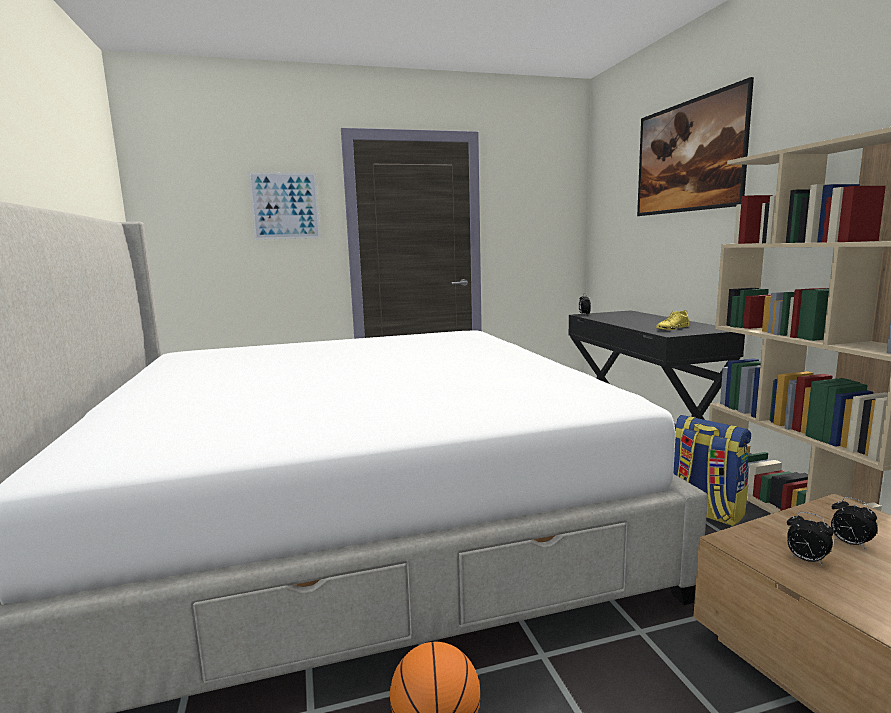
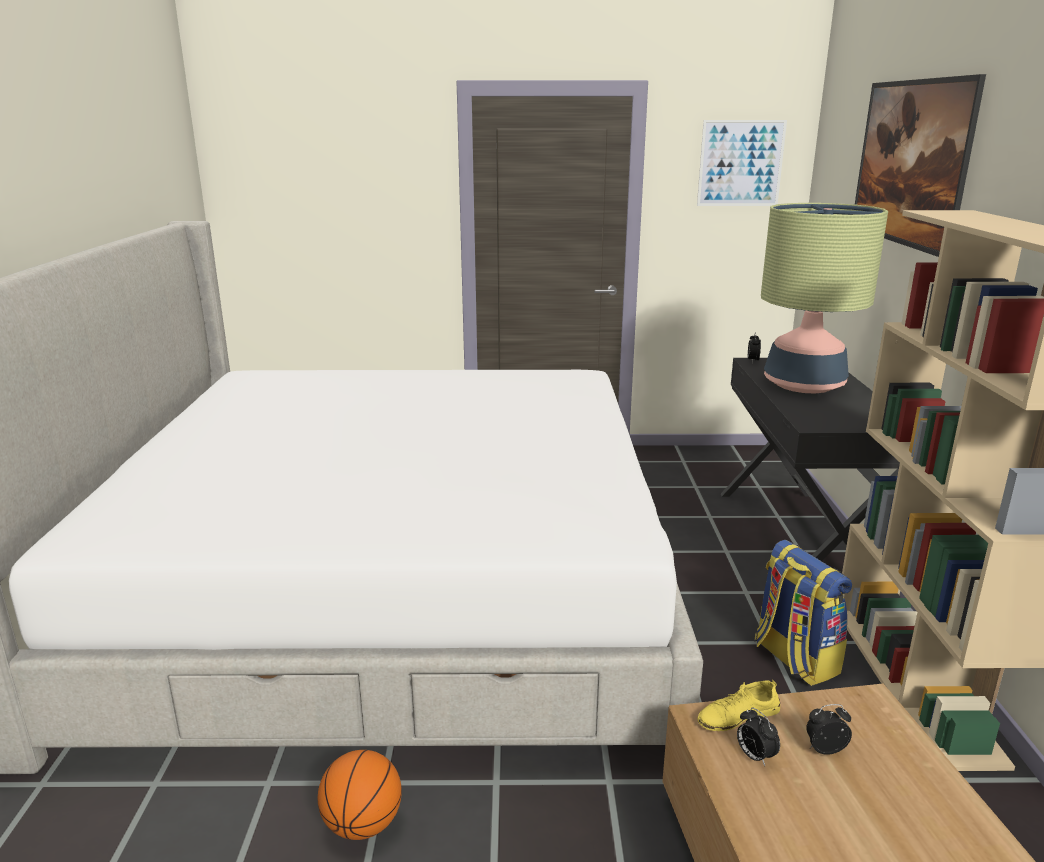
camera: 15 degrees right, 10 degrees up
(285, 206) = (383, 184): picture -> picture (740, 163)
(633, 320) = (803, 384): none -> table lamp
(672, 328) = (831, 413): yellow shoe -> yellow shoe (738, 716)
(849, 543) = (824, 748): alarm clock -> alarm clock turned 105 degrees clockwise

